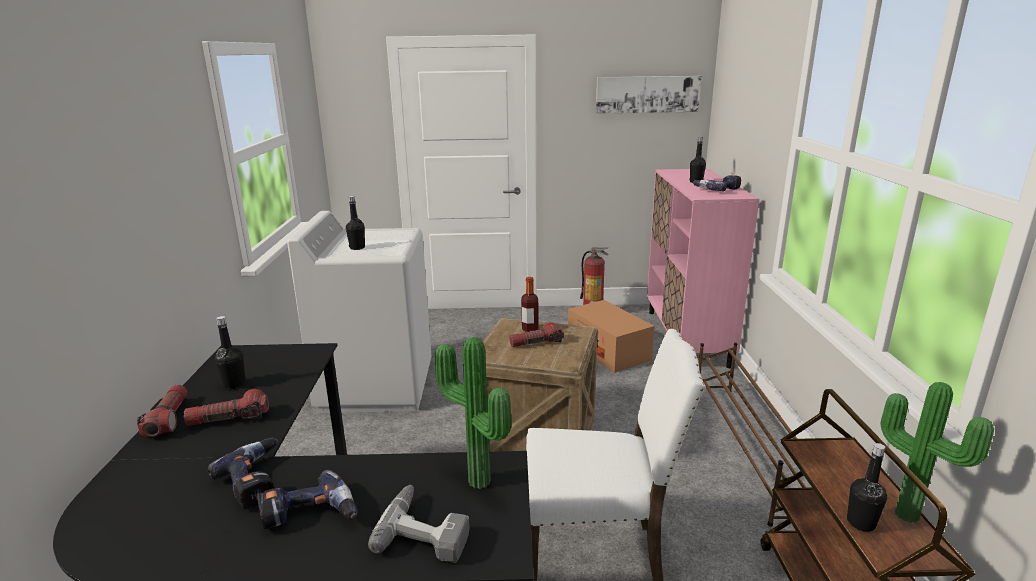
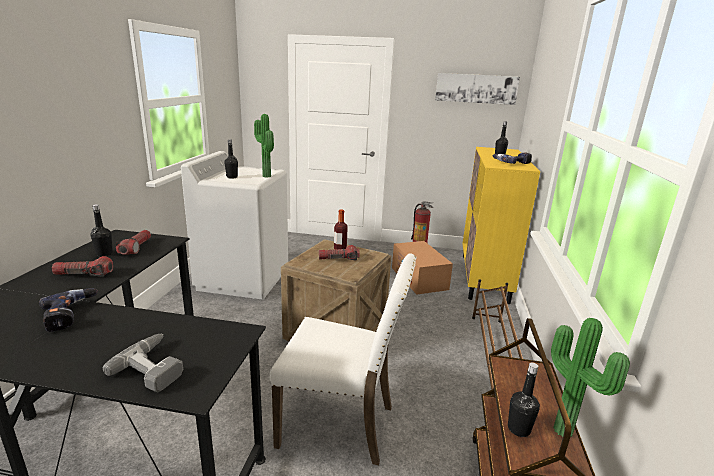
camera: 10 degrees right, 0 degrees up
(168, 419) = (48, 268): flashlight -> flashlight (136, 248)
(309, 518) = (85, 344): power drill -> none
(476, 483) = (213, 342): potted plant -> potted plant (265, 176)
(686, 338) = (484, 277): pink cabinet -> yellow cabinet

